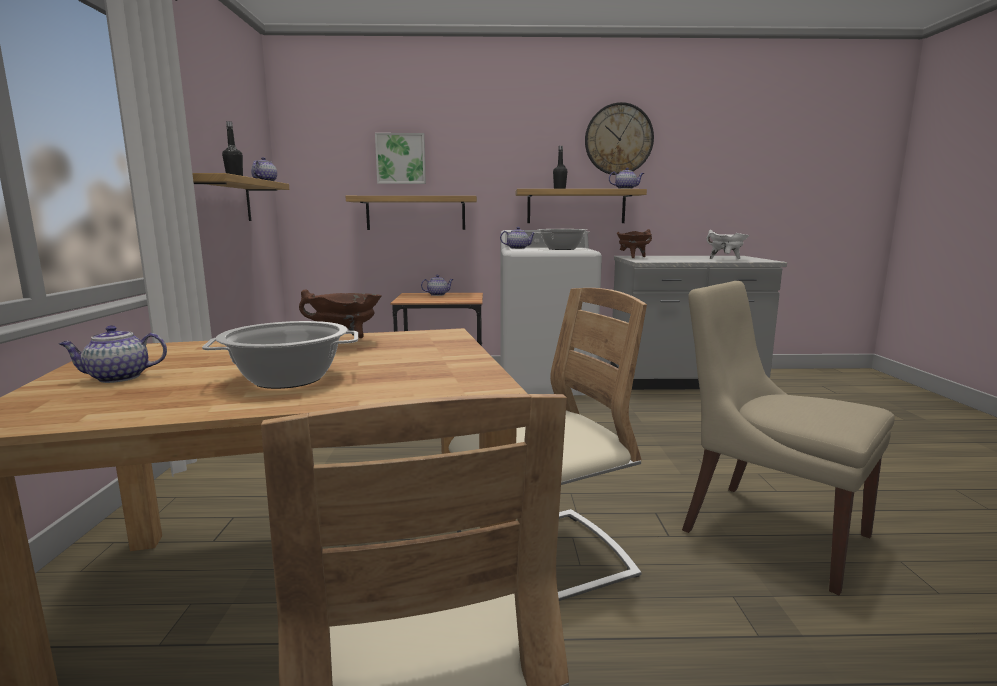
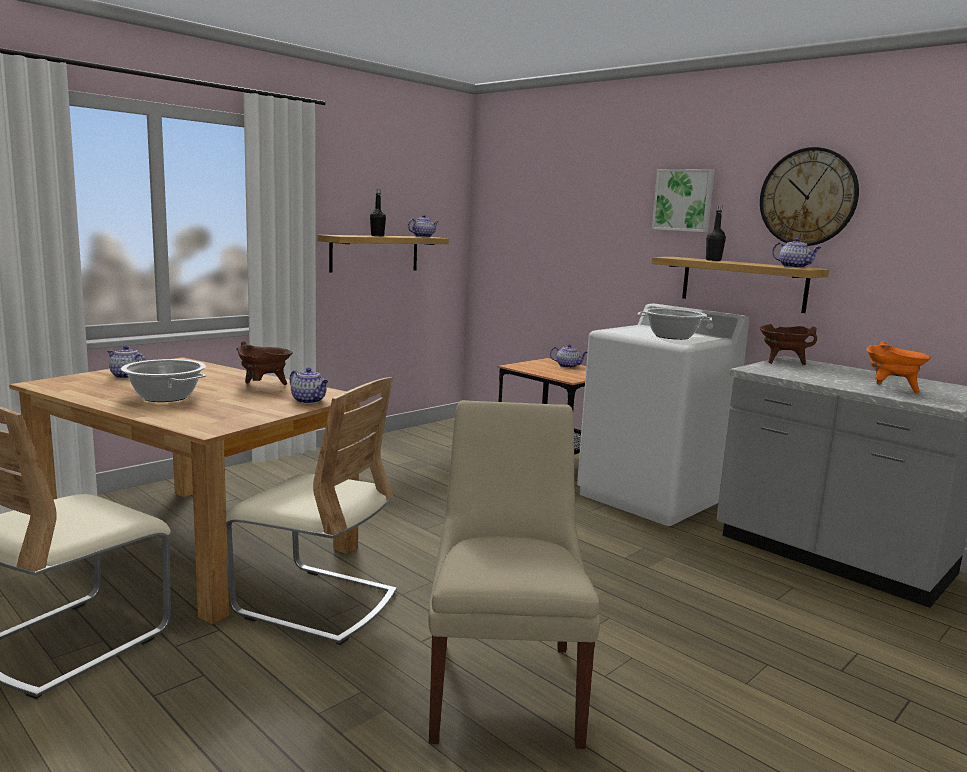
camera: 45 degrees right, 0 degrees up
(401, 159) = (566, 214): picture -> picture (684, 200)
(415, 213) = (573, 273): shelf -> none
(518, 248) = (636, 328): teapot -> teapot (309, 401)
(726, 259) = (891, 389): white cooking pot -> orange cooking pot

